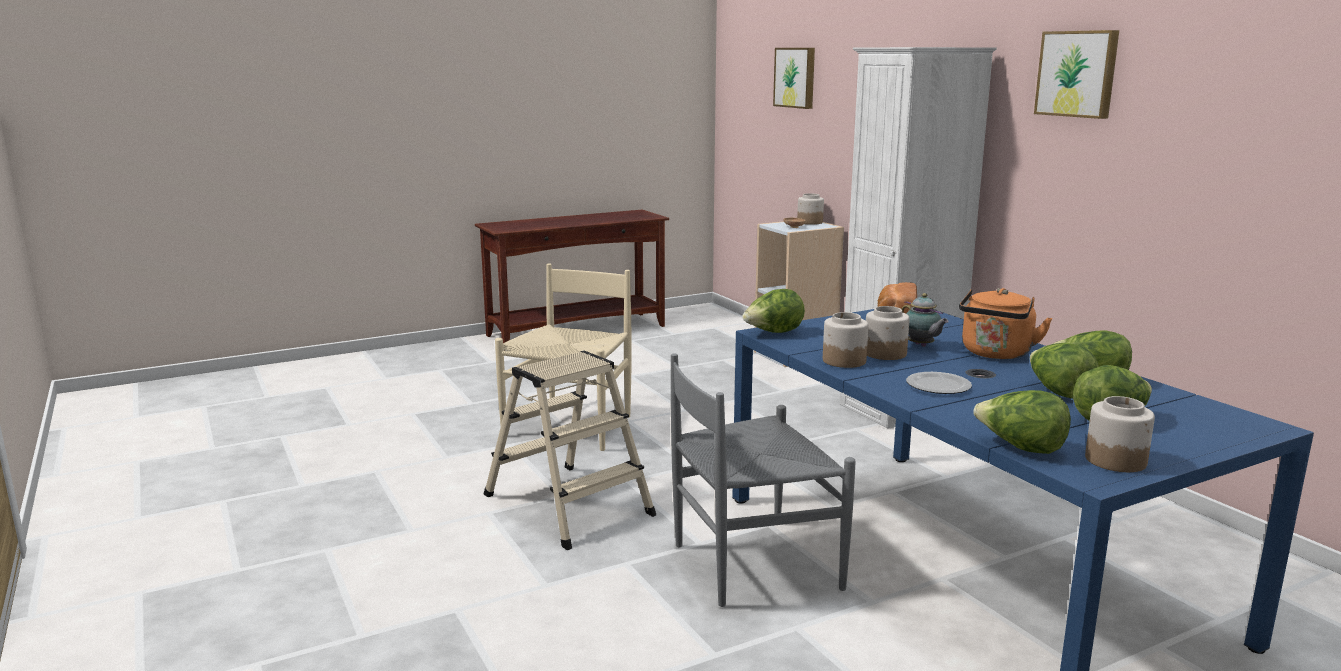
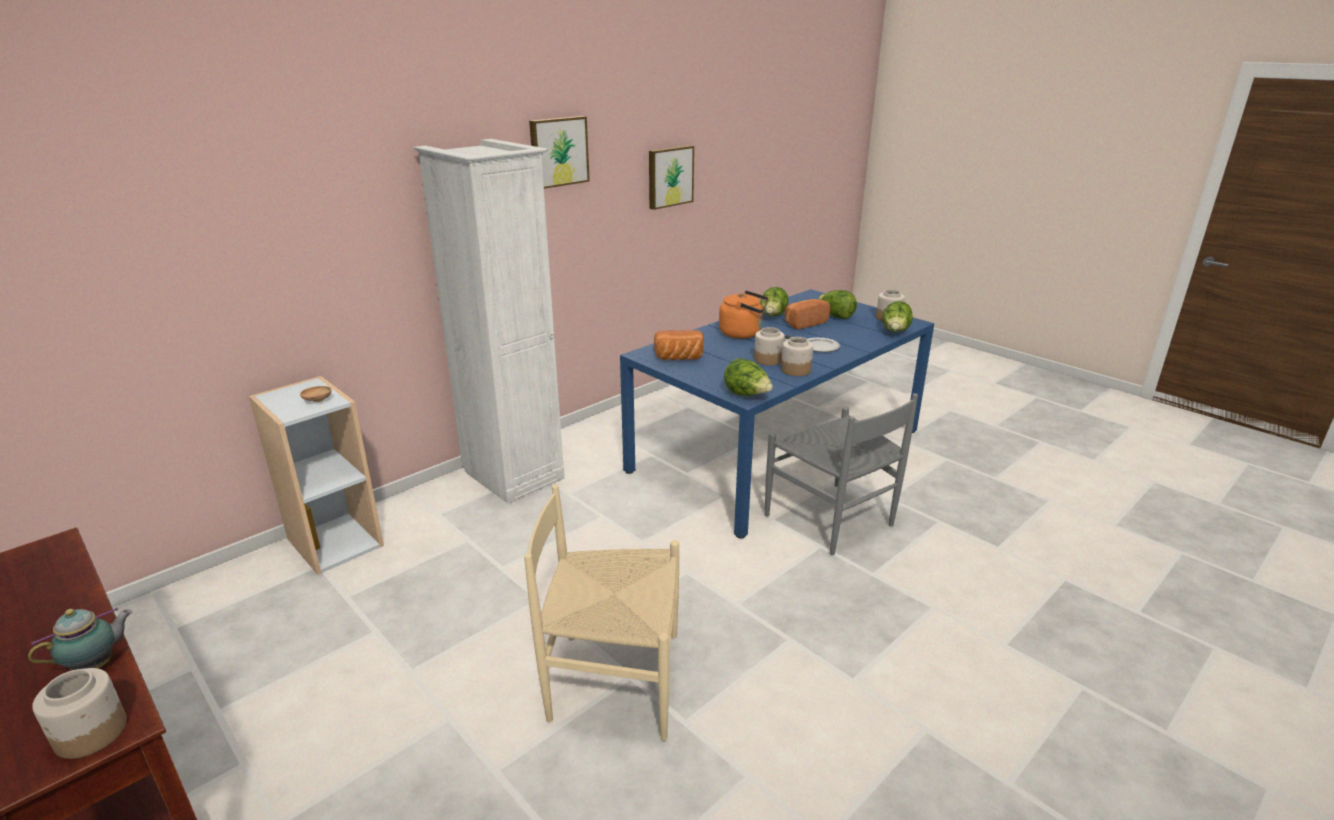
camera: 105 degrees left, 10 degrees up
(568, 504) = (804, 630): beige step ladder -> none
(796, 77) = (135, 220): picture -> picture (669, 176)
(809, 222) = (282, 394): jar -> jar (91, 734)
(921, 346) = (741, 351): teapot -> teapot (97, 665)
(1058, 393) = (803, 323): lettuce -> bread

